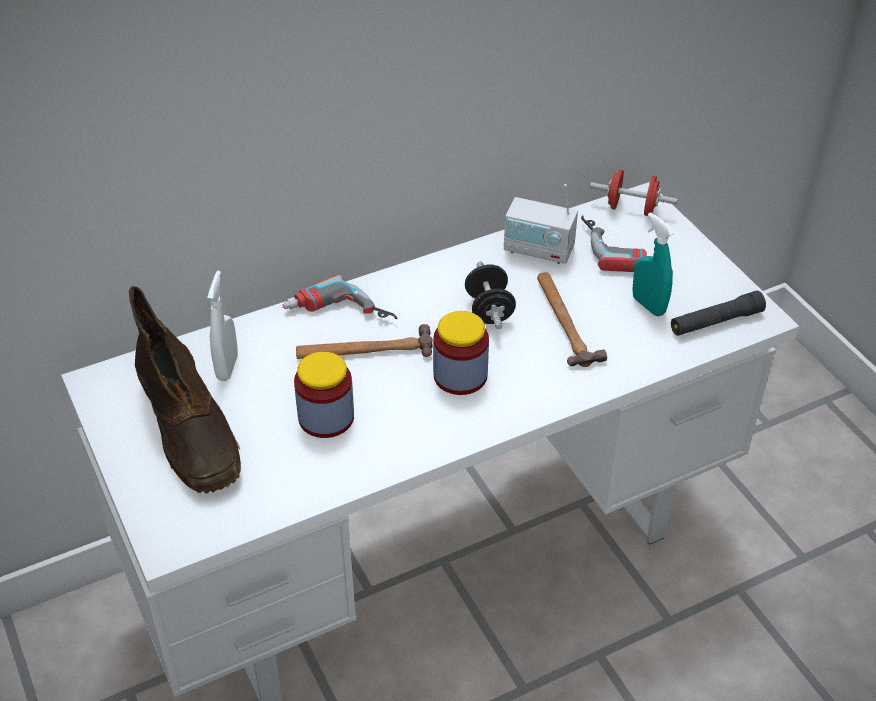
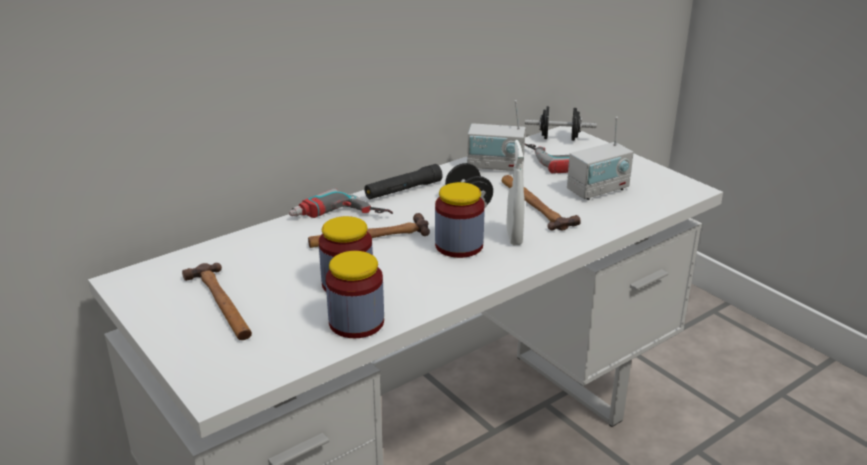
camera: 10 degrees left, 15 degrees down
(190, 429) = (221, 304): brown boot -> hammer
(227, 367) = (247, 259): white spray bottle -> white spray bottle (514, 237)
(323, 474) = (356, 322): none -> jar
(631, 208) = (559, 138): red dumbbell -> black dumbbell
(648, 305) = (598, 190): turquoise spray bottle -> radio
(715, 322) = (656, 195): black flashlight -> black flashlight (403, 190)

